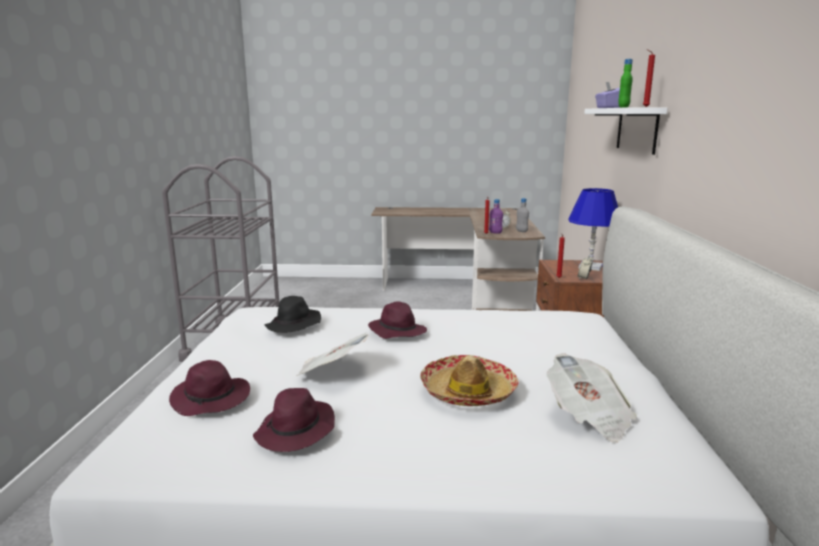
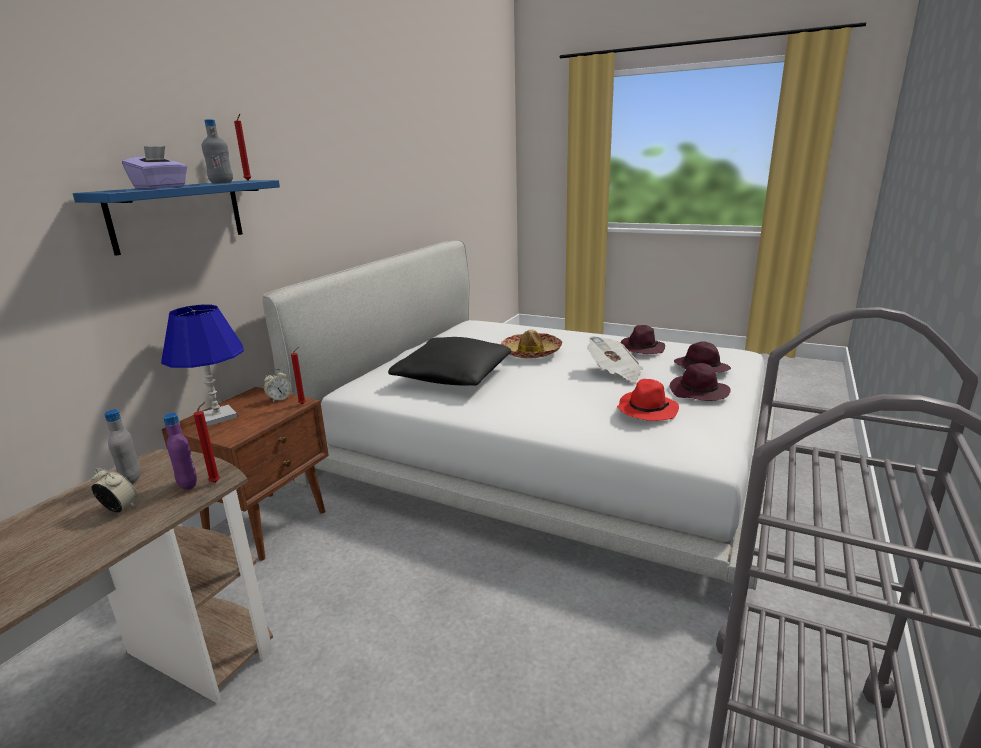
camera: 155 degrees left, 5 degrees up
(294, 325) = (646, 410): black hat -> red hat
(396, 331) = (544, 395): purple hat -> purple hat (699, 392)
(513, 340) = (453, 377): none -> black pillow
(589, 417) = (483, 337): newspaper -> none
(623, 107) = (221, 183): green bottle -> grey bottle
(637, 129) = (178, 215): white shelf -> blue shelf

